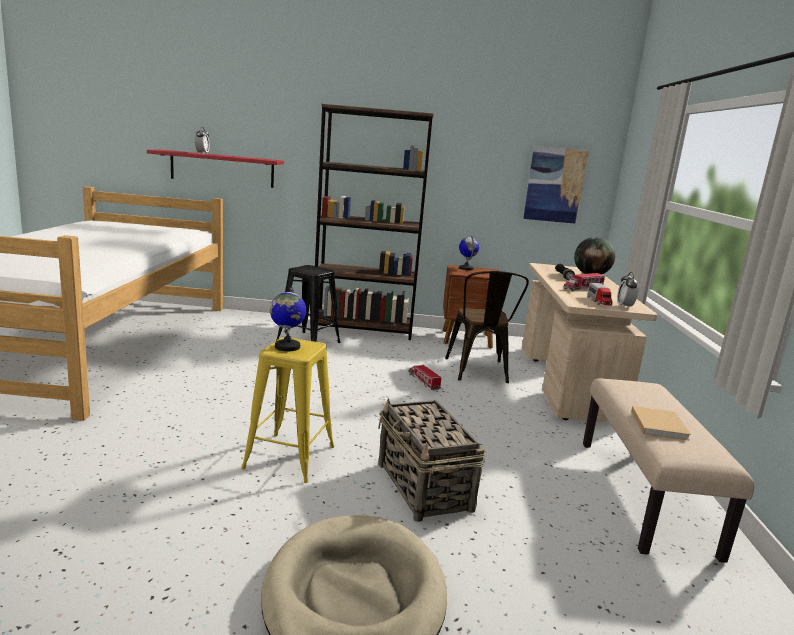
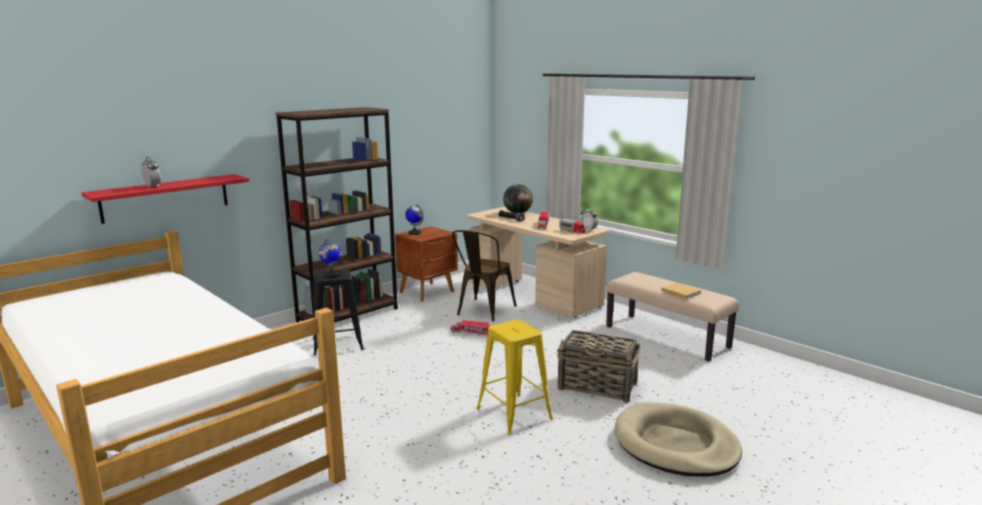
camera: 45 degrees left, 0 degrees up
(287, 347) = (511, 330): globe -> globe (332, 275)
(478, 372) = (483, 311): brown chair -> brown chair turned 75 degrees clockwise
(555, 185) = (455, 148): picture -> none

